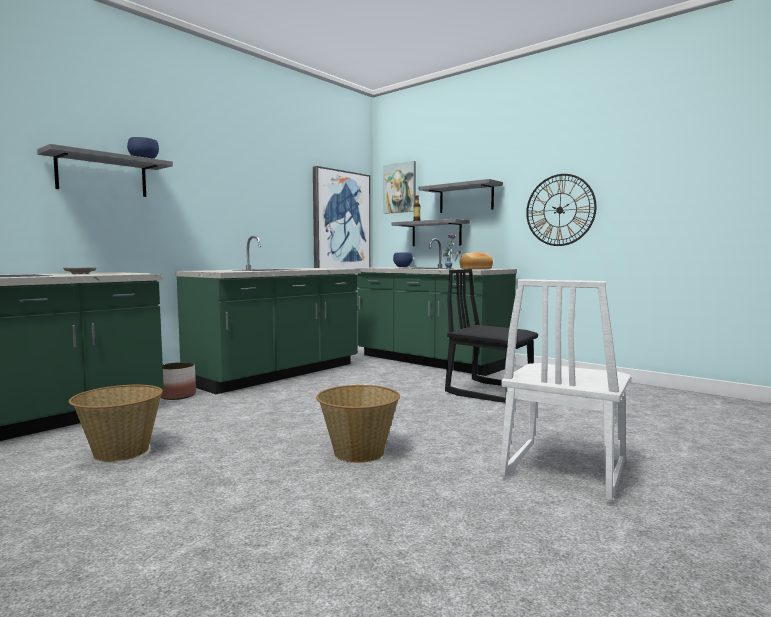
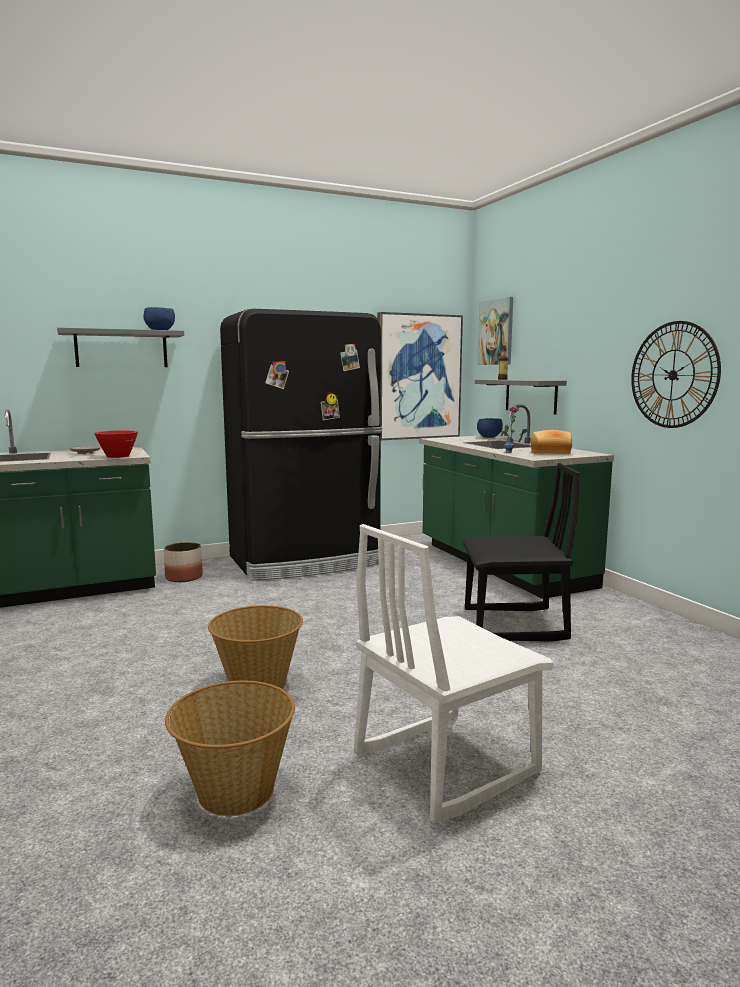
camera: 25 degrees right, 5 degrees up
(120, 452) = (69, 637): basket -> basket (234, 790)
(126, 274) = (118, 456): none -> red bowl
(277, 374) = (306, 561): green counter -> black fridge
(466, 198) = (564, 350): grey shelf -> none
(490, 391) = (514, 625): black chair -> black chair turned 120 degrees clockwise

